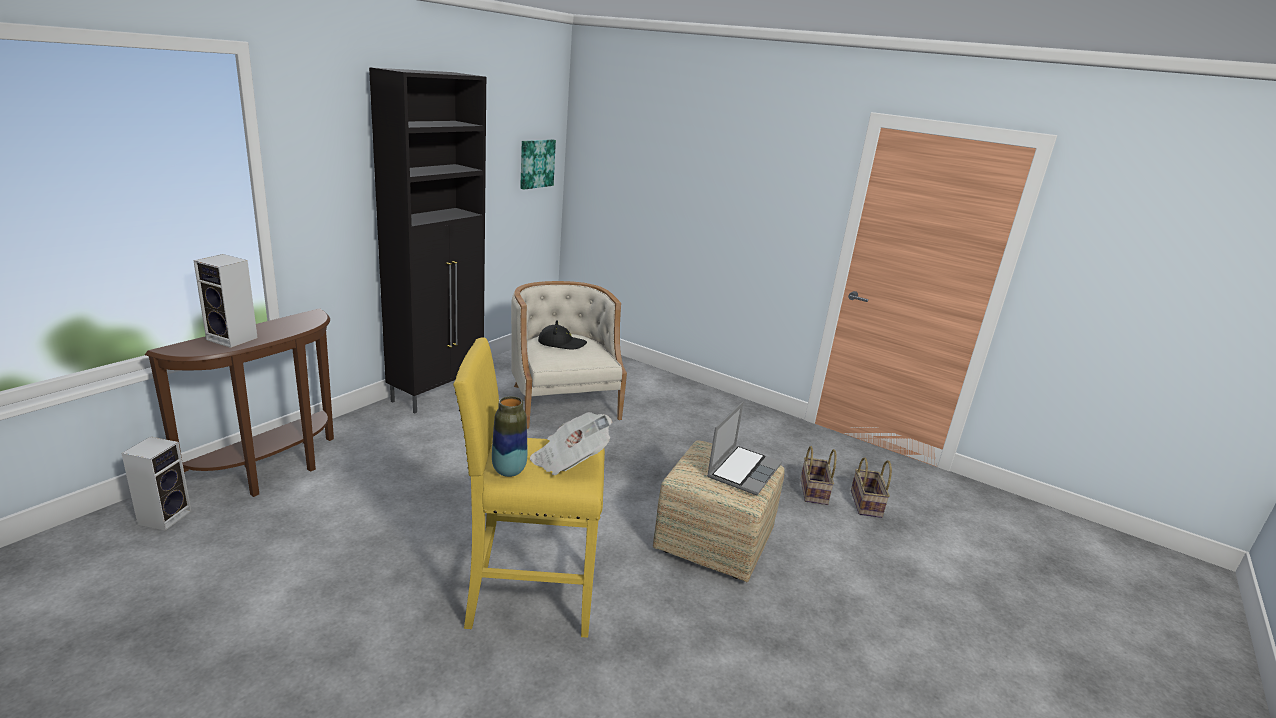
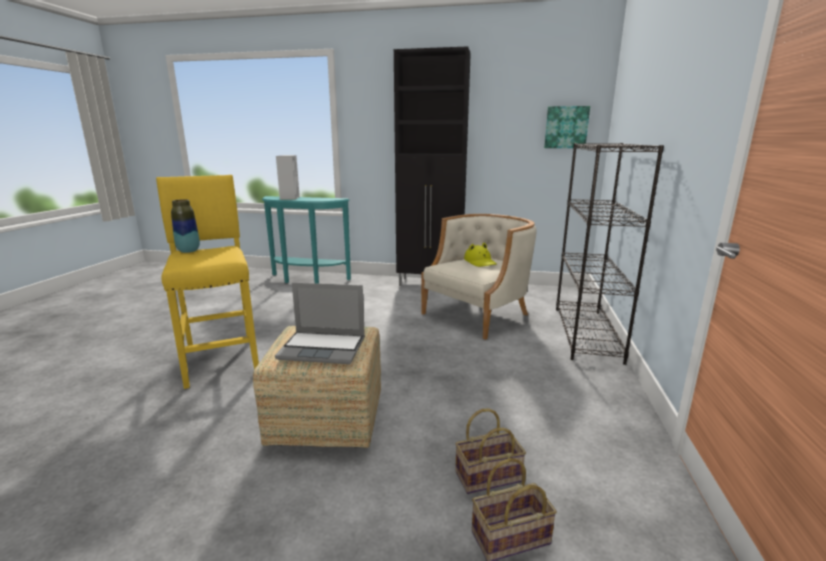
camera: 70 degrees right, 5 degrees down
(165, 516) = (260, 276): speaker -> none
(273, 473) = (307, 280): brown console table -> turquoise console table
(561, 343) = (480, 262): black hat -> yellow hat
(569, 460) = (207, 258): newspaper -> none
(649, 376) = (587, 334): none -> black bookcase

